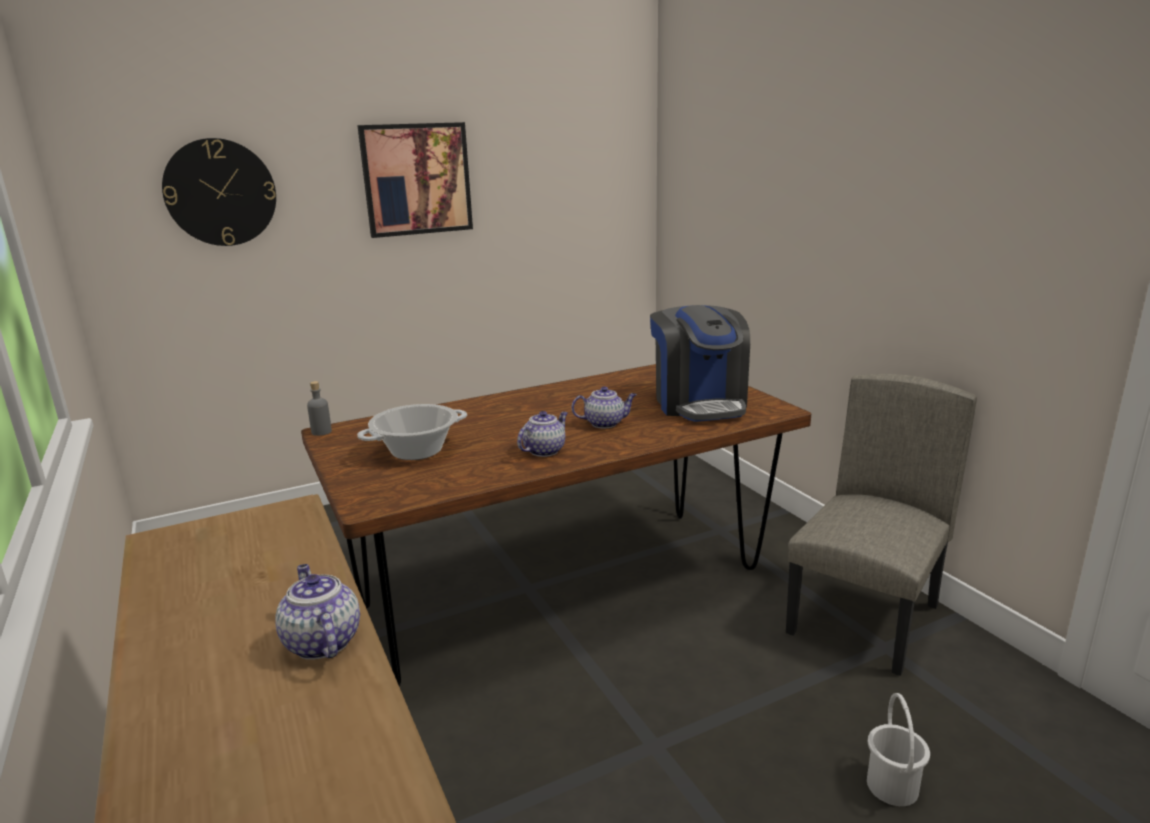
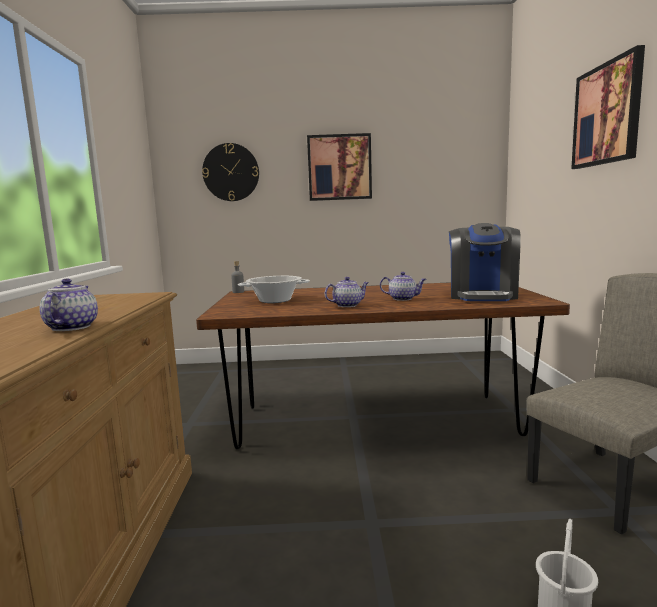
camera: 25 degrees right, 10 degrees down
(827, 152) = (607, 114): none -> picture

